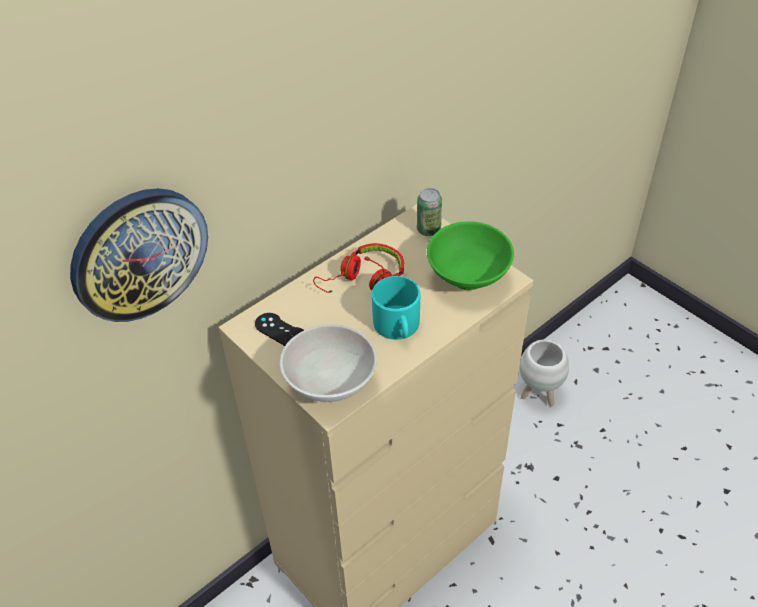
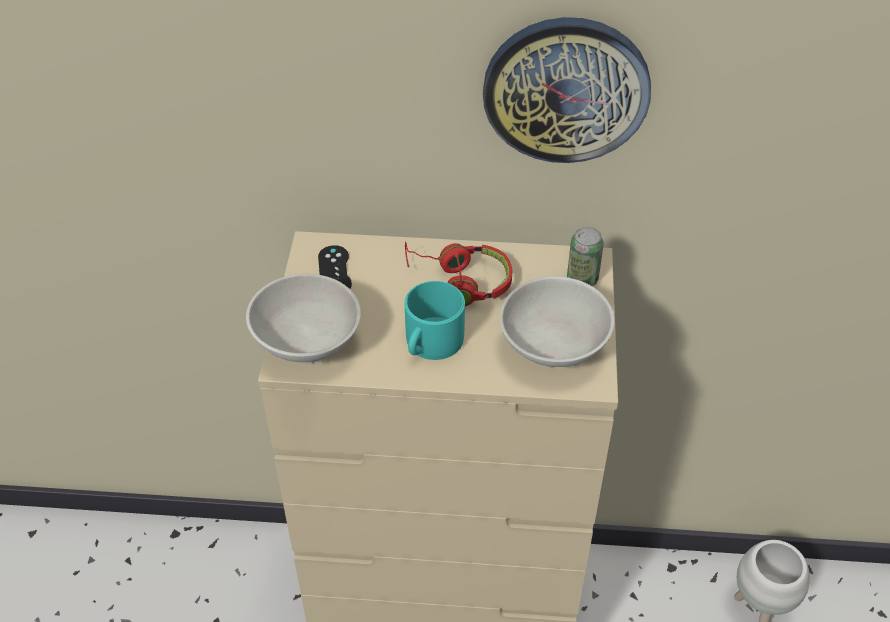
camera: 45 degrees right, 0 degrees up
(139, 254) = (221, 103): wall clock -> wall clock (566, 90)
(470, 280) = (554, 354): green bowl -> white bowl

